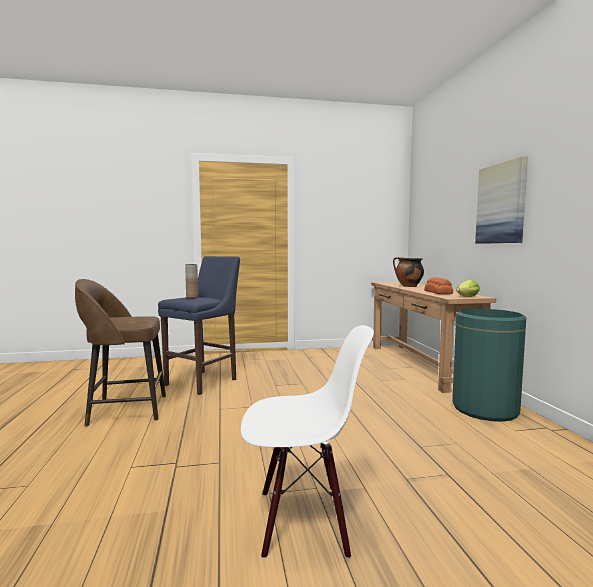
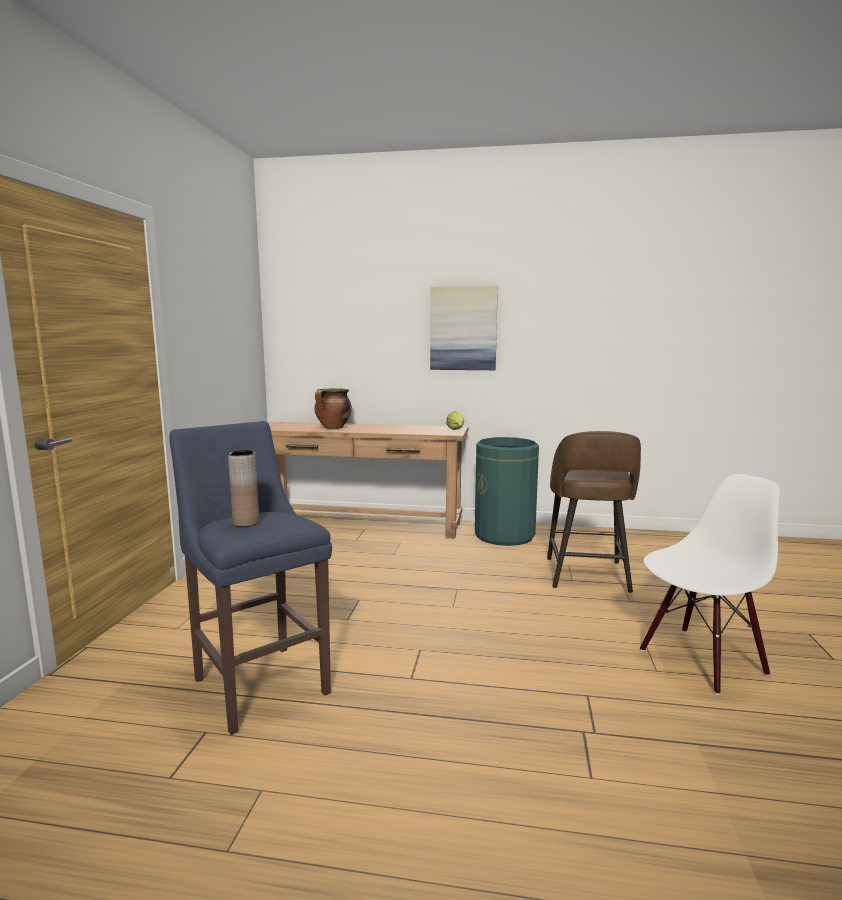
camera: 70 degrees left, 5 degrees up
(125, 410) = (343, 793): brown stool -> brown stool (587, 576)
(303, 521) = (701, 660): white chair -> white chair turned 45 degrees clockwise
(438, 292) = (406, 430): bread -> none

